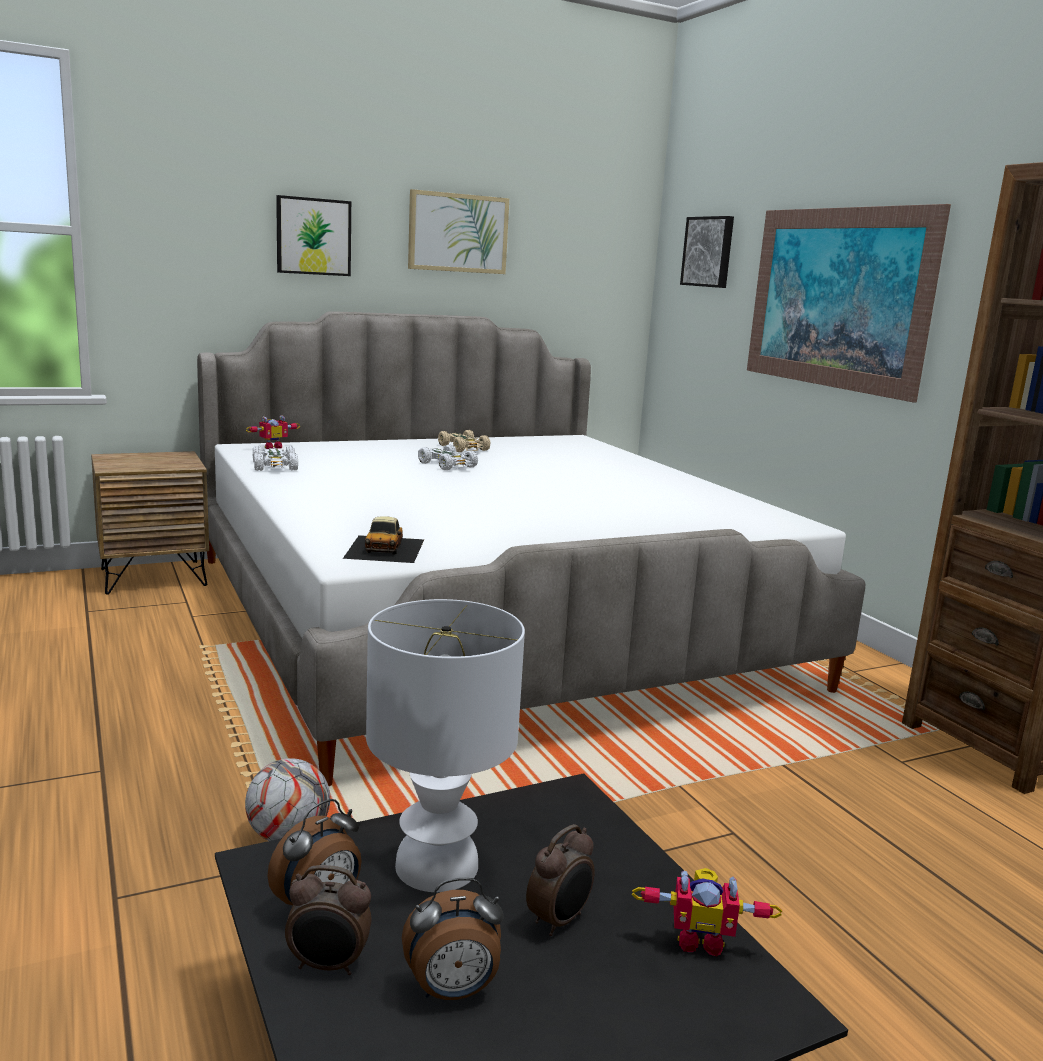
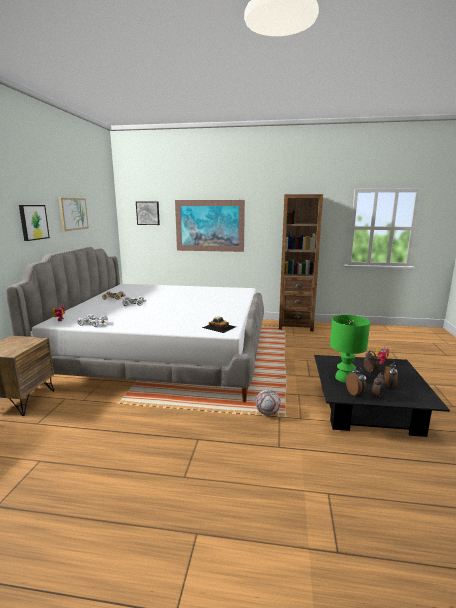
camera: 55 degrees left, 0 degrees up
(436, 864) = (344, 378): white table lamp -> green table lamp

